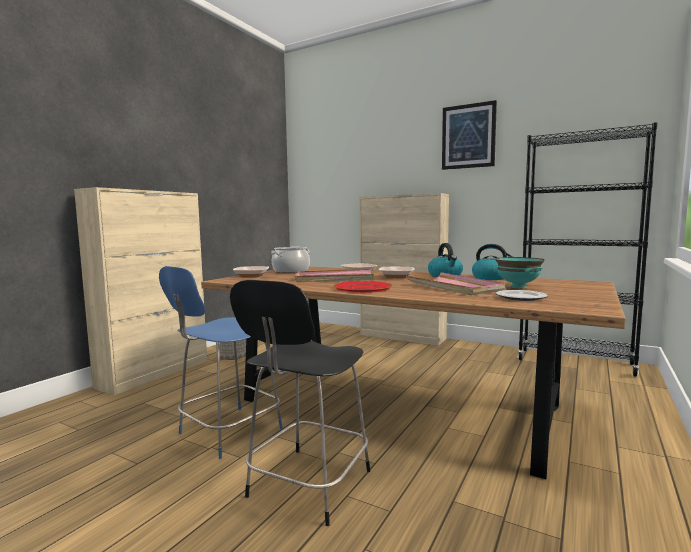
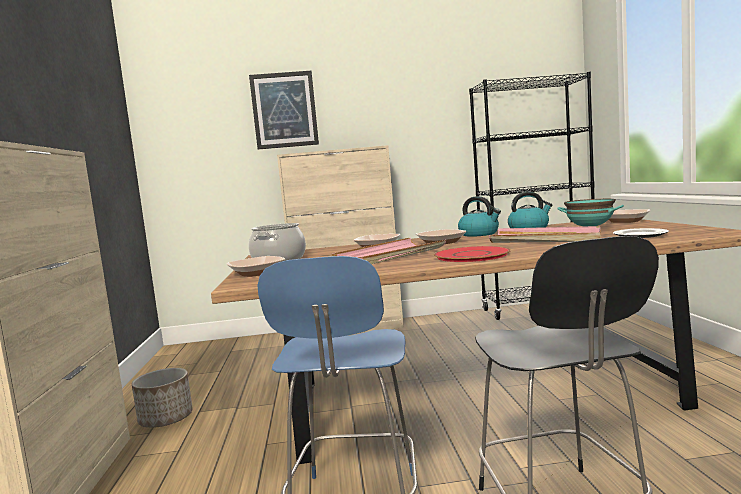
camera: 35 degrees left, 0 degrees up
(468, 136) = (398, 80): picture -> picture (284, 110)
(588, 285) = (625, 221): none -> bowl

